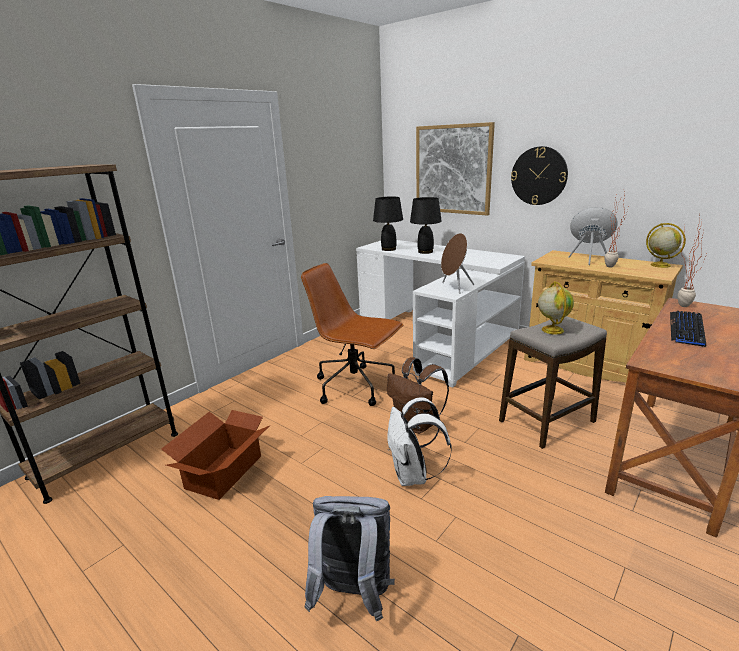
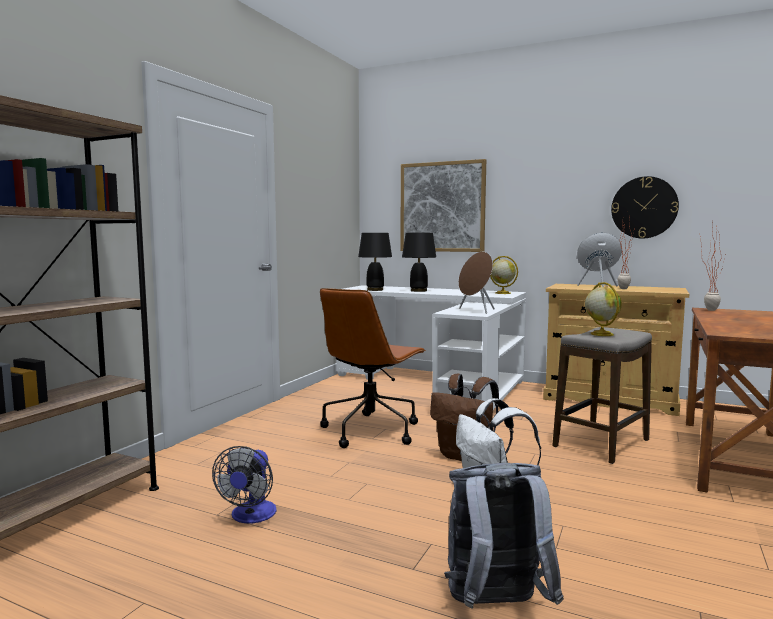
camera: 15 degrees left, 15 degrees down
(225, 471) = (251, 516): cardboard box -> fan
(356, 386) = (371, 430): brown office chair -> brown office chair turned 75 degrees counterclockwise
(539, 176) = (535, 210): wall clock -> wall clock (644, 207)
(659, 265) = (666, 288): globe -> globe (502, 293)
(687, 329) = (731, 319): keyboard -> none

